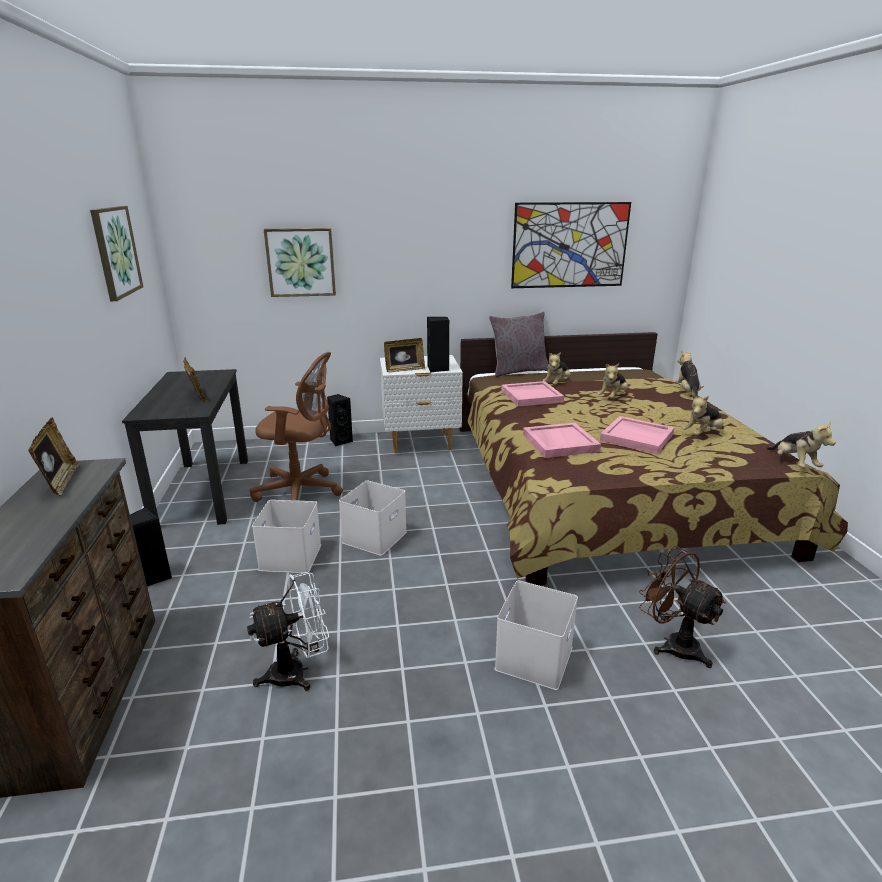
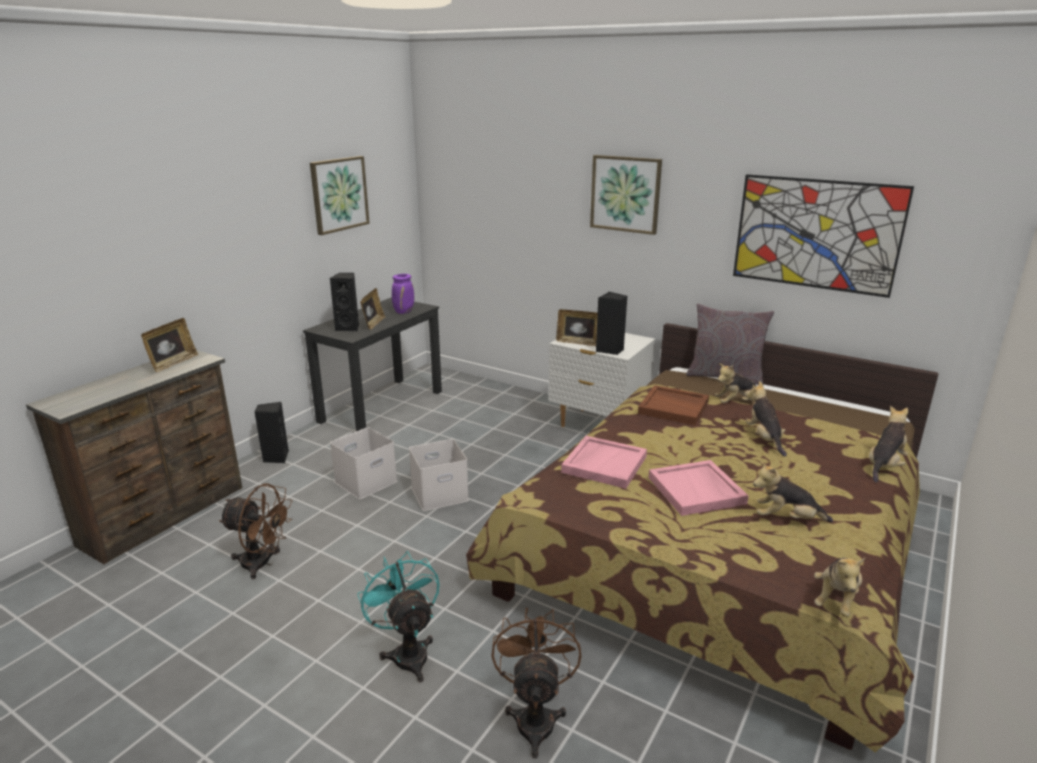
camera: 40 degrees right, 0 degrees up
(209, 380) = (404, 311): none -> purple vase
(297, 672) = (263, 564): white fan -> brown fan
(301, 262) = (520, 215): picture -> picture (625, 194)
(301, 491) = (442, 433): brown office chair -> none
(340, 441) = (532, 399): black speaker -> black speaker (349, 328)
(531, 396) = (674, 407): pink tray -> brown tray
(535, 659) = (408, 652): white storage box -> turquoise fan
(613, 397) = (764, 439): plush toy -> plush toy turned 90 degrees clockwise

